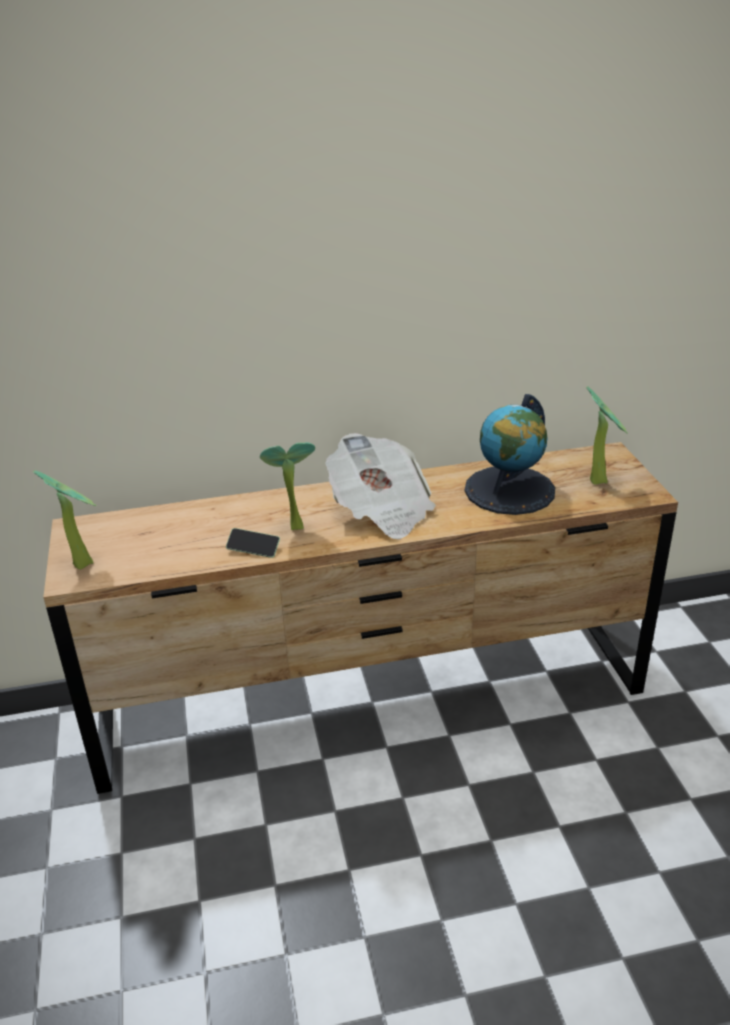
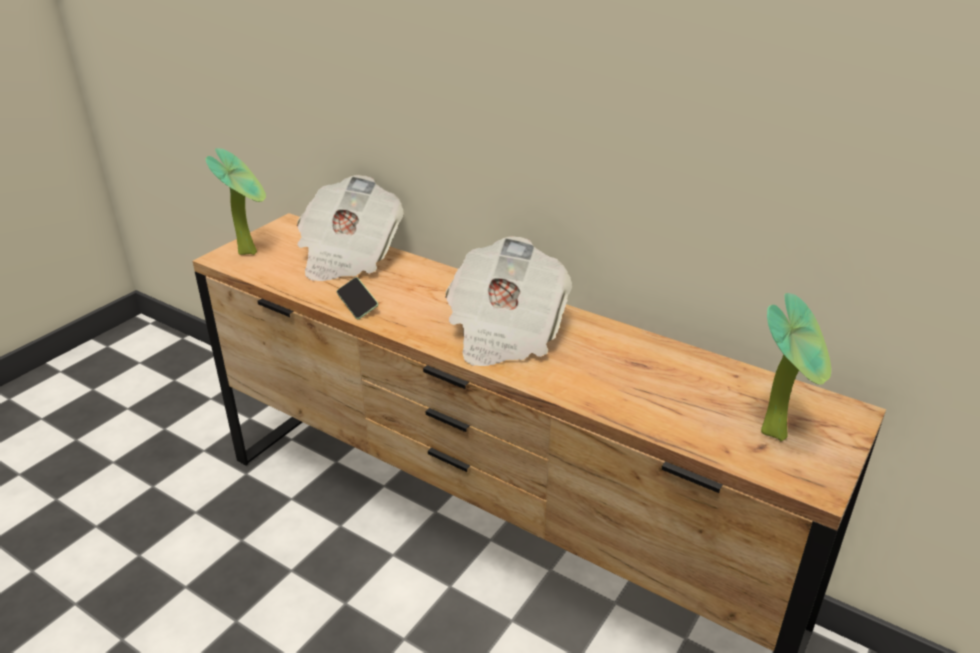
camera: 45 degrees right, 0 degrees up
(177, 523) = (348, 256): none -> newspaper
(293, 525) = (416, 304): potted plant -> none
(510, 490) = (655, 384): globe -> none

